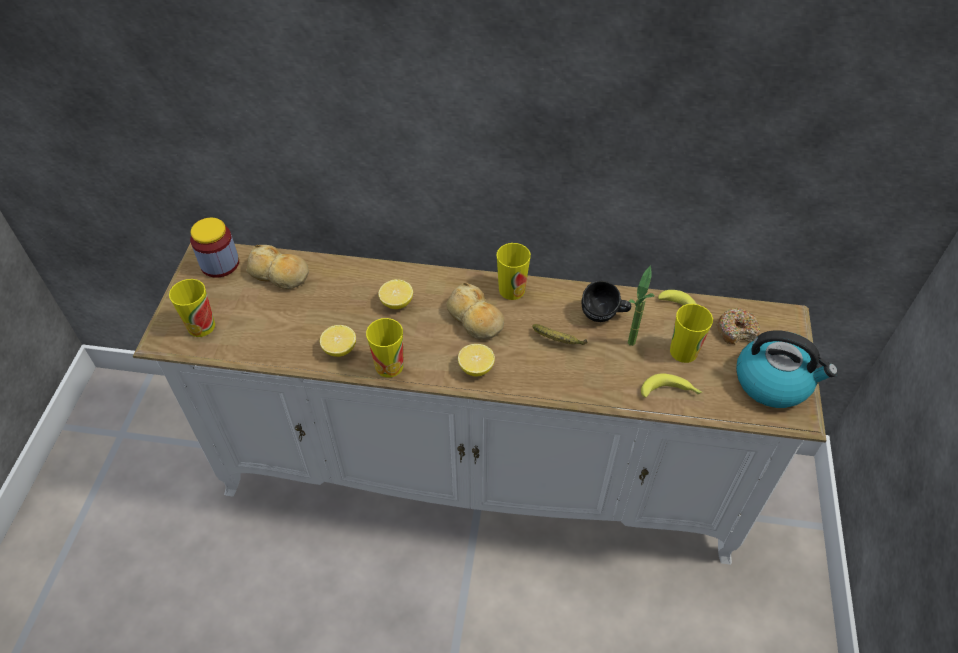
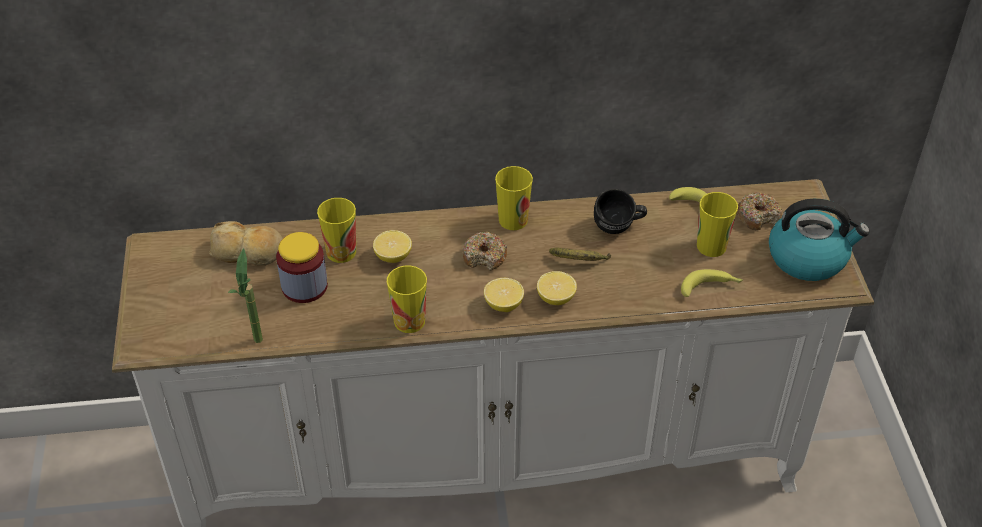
camera: 15 degrees left, 5 degrees down
(201, 326) = (181, 323): cup -> cup (341, 252)
(220, 263) = (174, 254): jar -> jar (304, 286)
(340, 349) = (348, 315): lemon -> lemon (556, 298)
(475, 319) = (485, 257): bread -> donut
(631, 349) = (658, 254): potted plant -> potted plant (258, 346)

